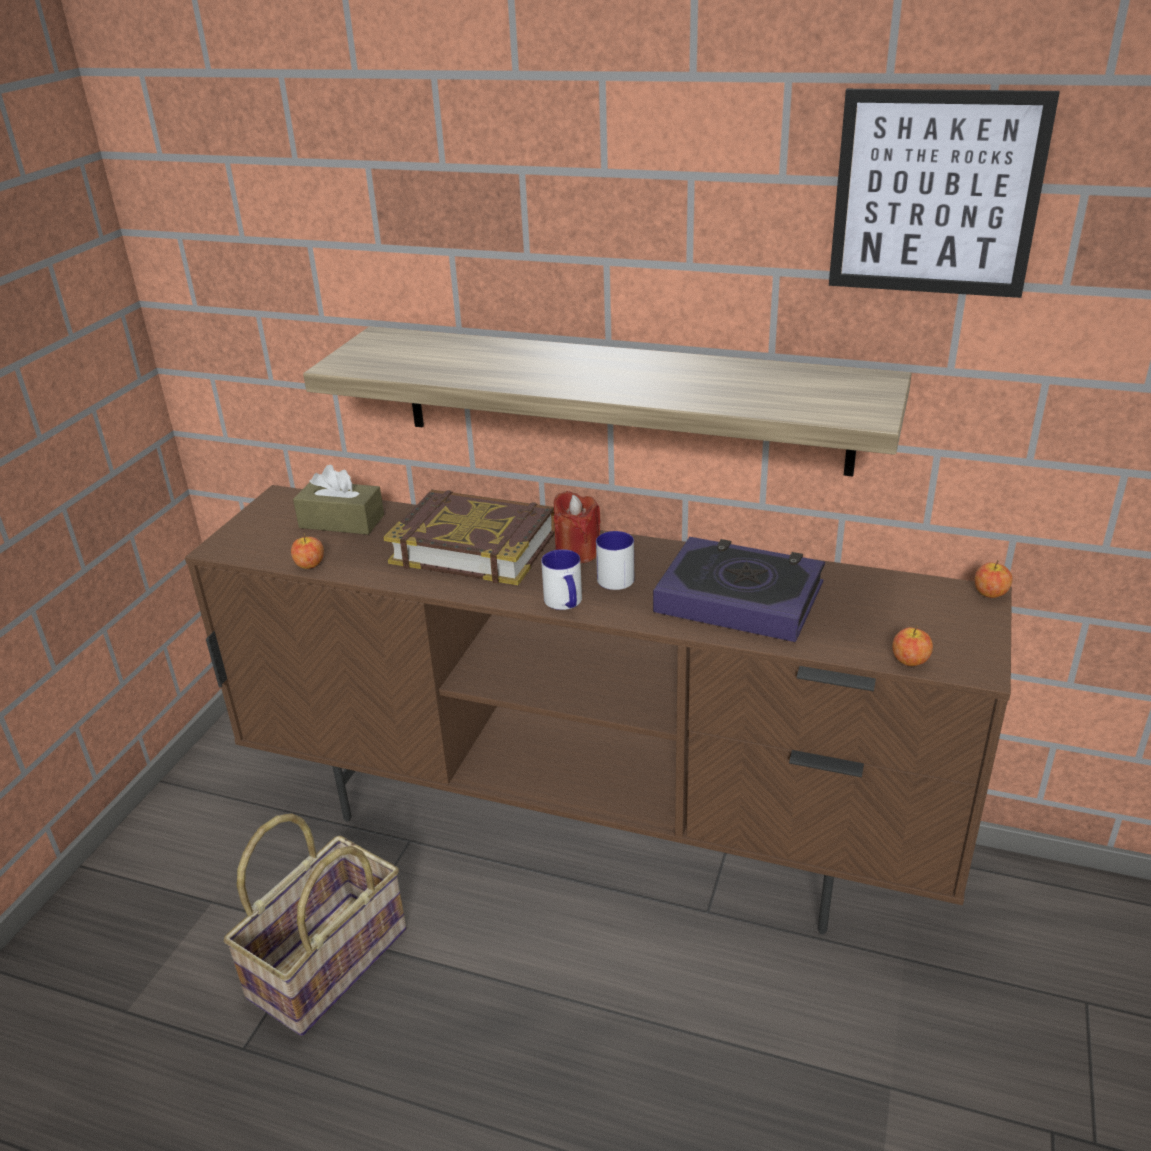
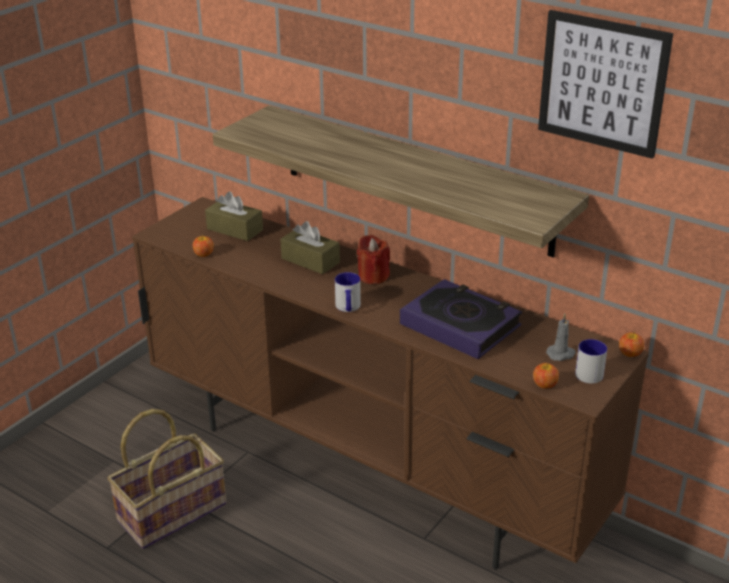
camera: 15 degrees right, 0 degrees up
(475, 546) = (310, 260): book -> brown tissue box
(618, 575) = (390, 296): mug -> mug (591, 372)
(902, 612) = (561, 354): none -> grey candle

